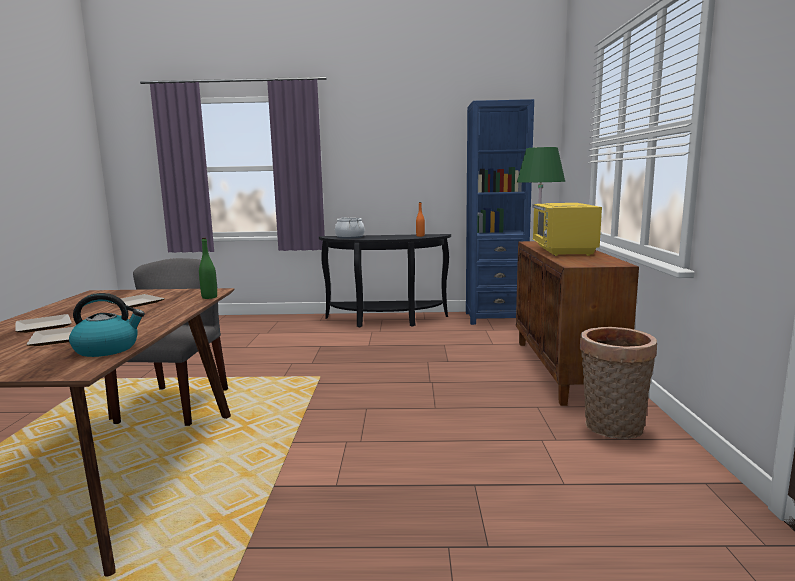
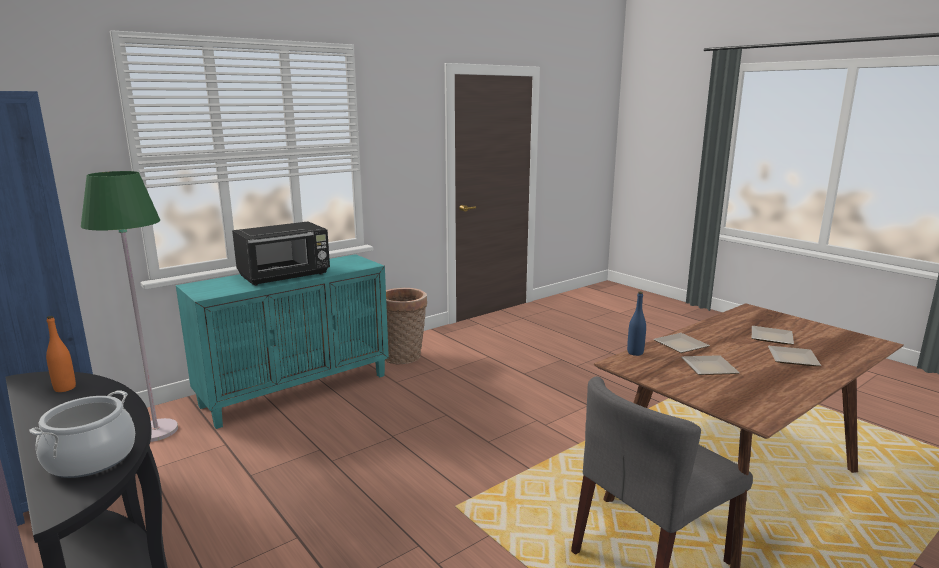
camera: 130 degrees left, 5 degrees up
(107, 349) = (737, 318): kettle -> none
(169, 309) = (682, 346): none -> plate
(209, 297) = (635, 352): green bottle -> blue bottle
(562, 251) = (285, 276): yellow microwave -> black microwave
(564, 370) = (297, 389): brown cabinet -> turquoise cabinet

